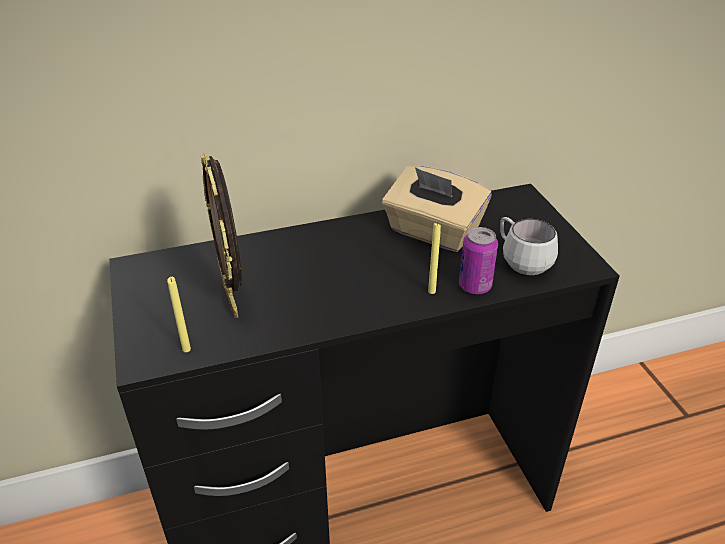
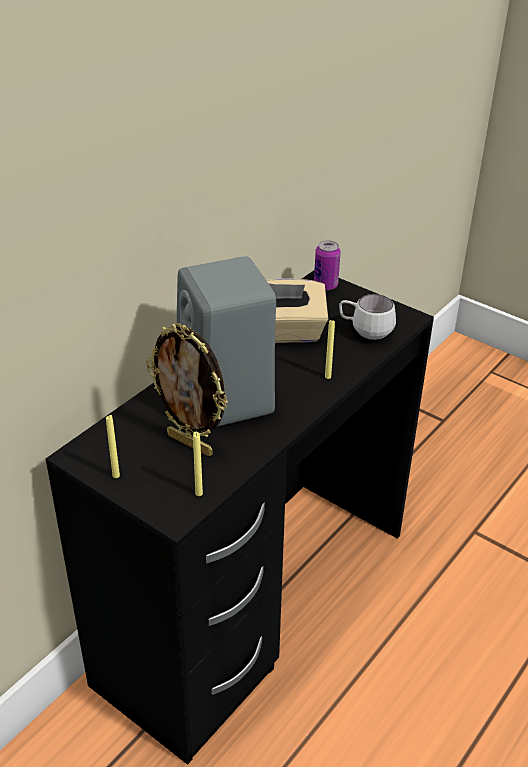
camera: 35 degrees left, 0 degrees up
(141, 299) = (116, 475): none -> yellow candle
(310, 273) = (228, 400): none -> grey speaker
(475, 286) = (352, 361): can -> can (325, 285)

